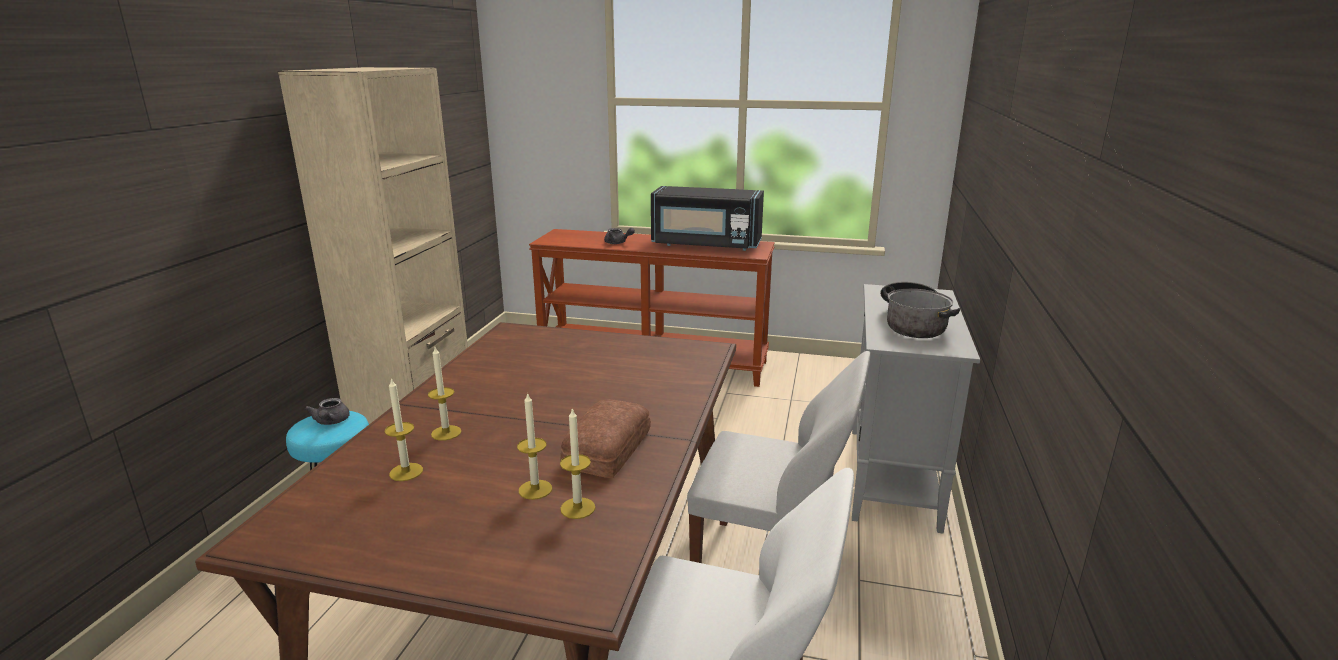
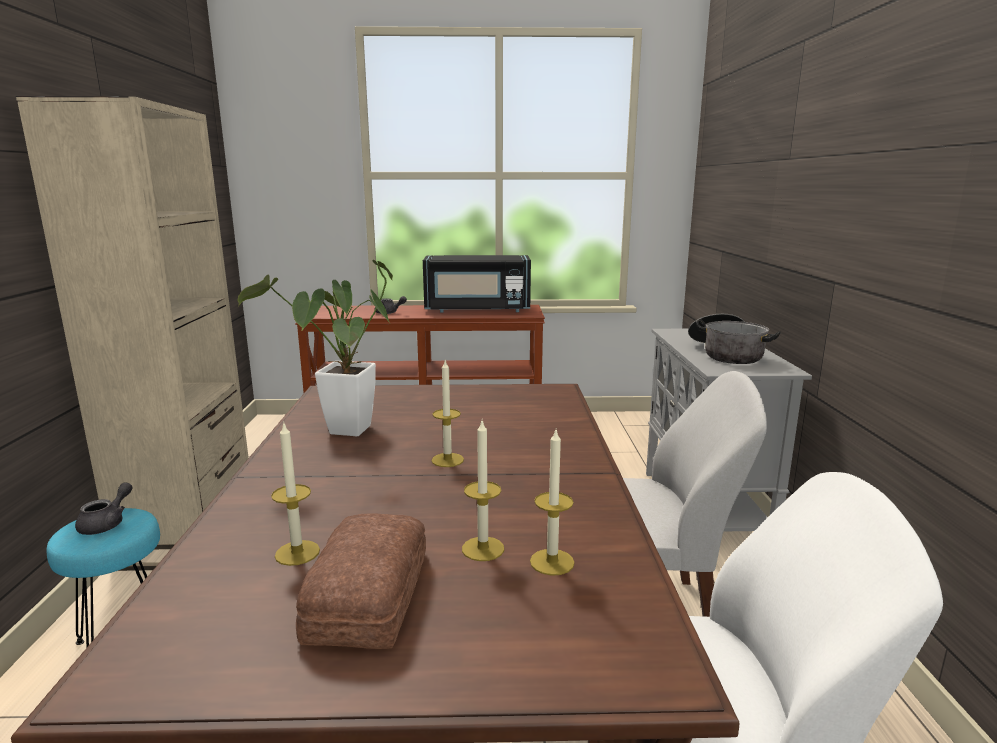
camera: 15 degrees left, 5 degrees down
(331, 422) = (107, 523): grey teapot -> grey teapot turned 135 degrees counterclockwise
(446, 433) = (322, 501): candle -> candle (447, 460)
(498, 374) = (345, 434): none -> potted plant
(605, 449) = (530, 493): bread -> bread (365, 595)

